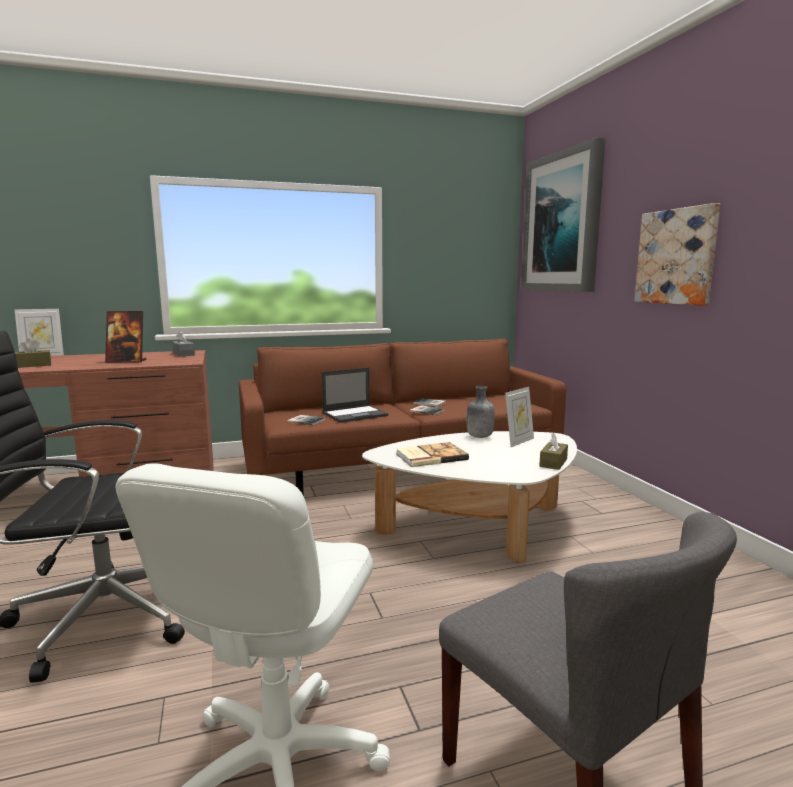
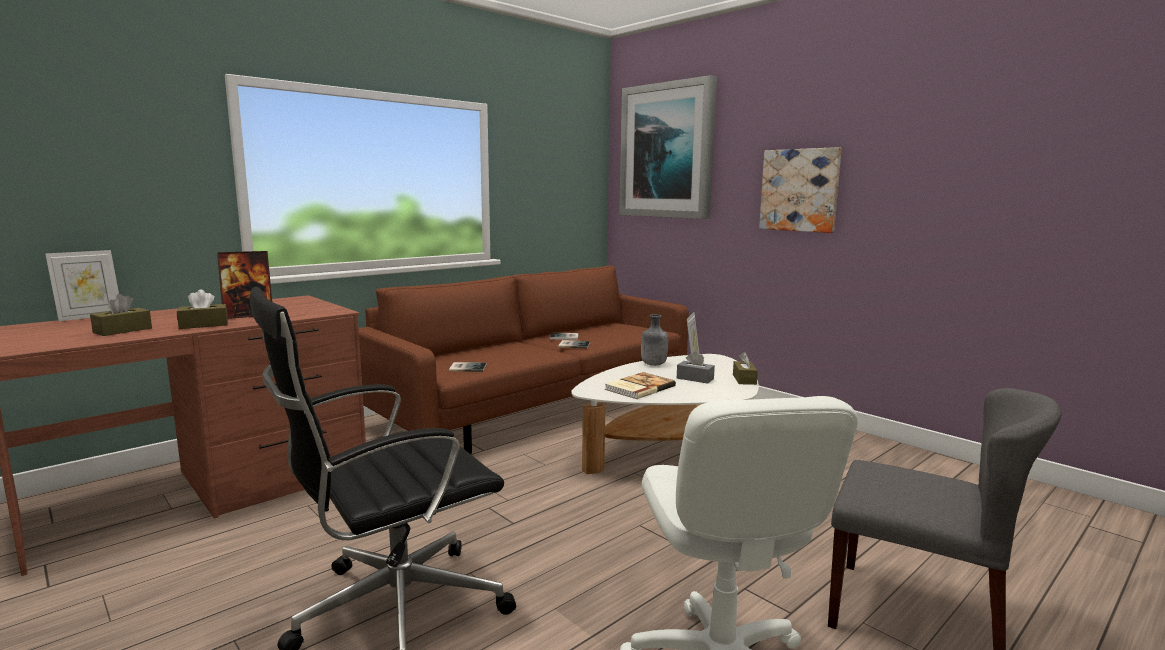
camera: 25 degrees left, 0 degrees up
(84, 365) = (204, 325): none -> brown tissue box
(183, 354) = (299, 302): grey tissue box -> grey tissue box (695, 378)
(355, 414) = (509, 356): laptop -> none

